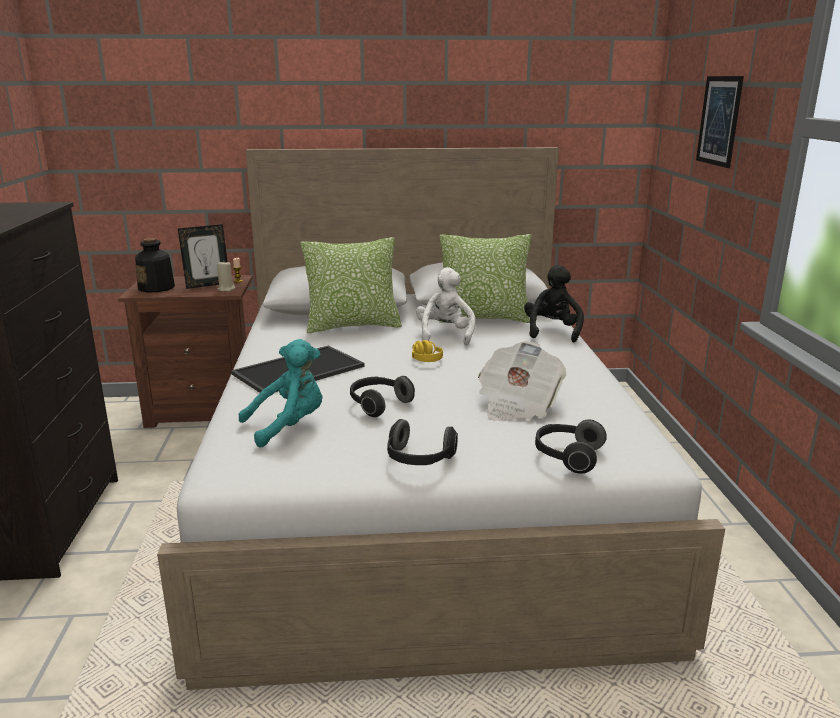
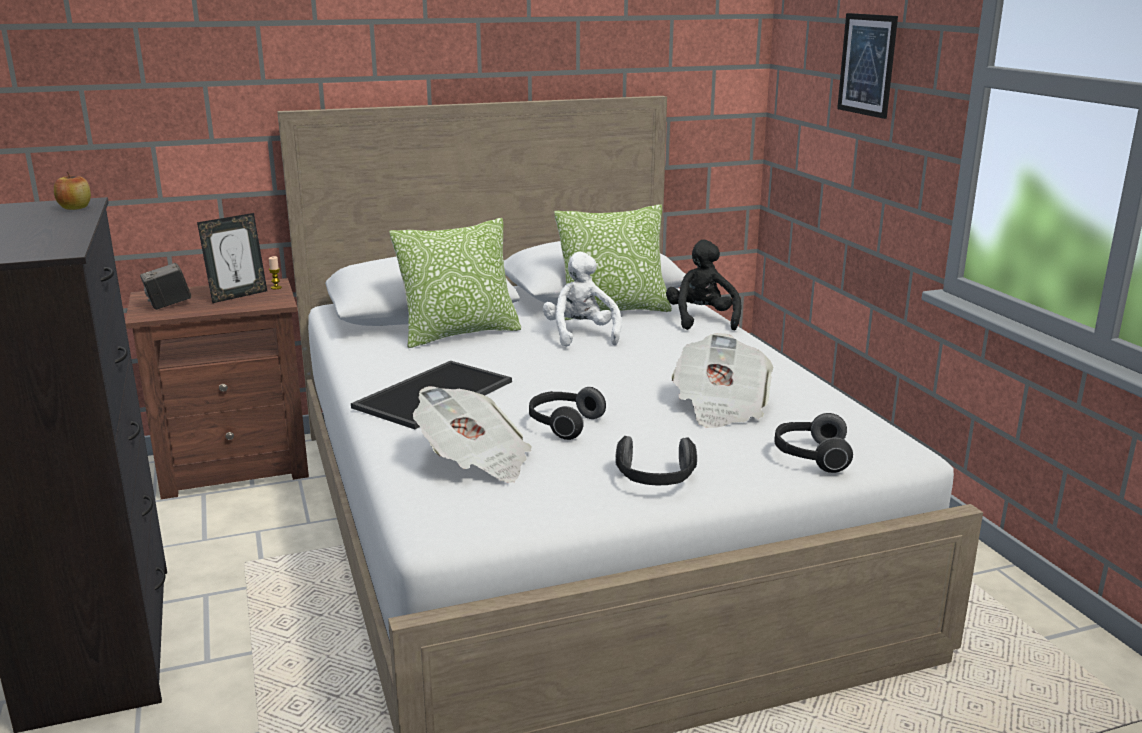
camera: 15 degrees left, 0 degrees up
(39, 207) = (75, 208): none -> apple
(157, 288) = (168, 305): bottle -> camera
(226, 289) = (269, 299): beige candle -> none
(288, 426) = (475, 462): turquoise plush toy -> newspaper
(424, 357) = (576, 364): yellow headphones -> none

